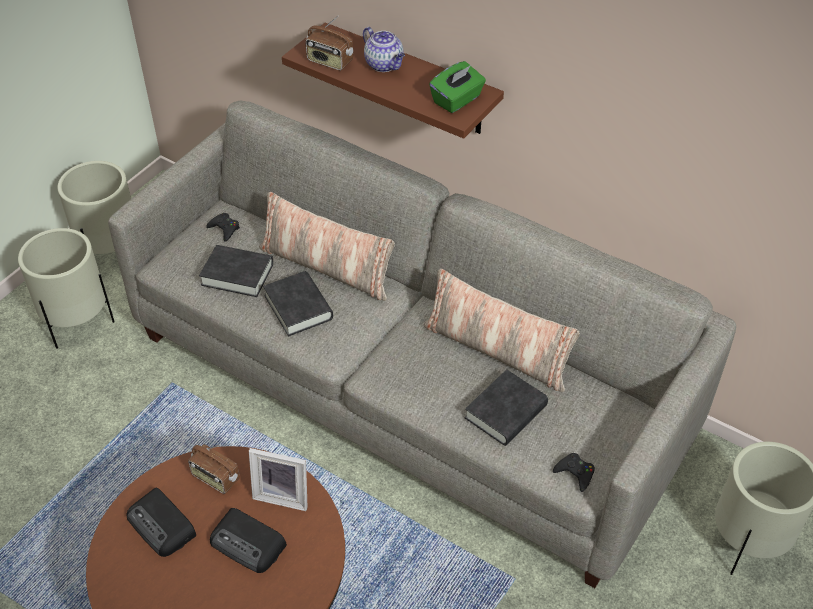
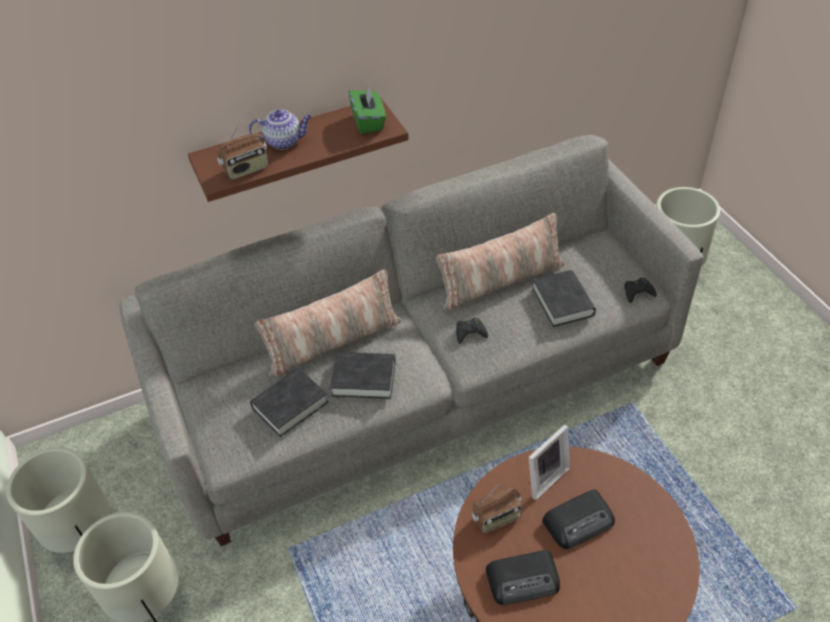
camera: 55 degrees left, 0 degrees up
(224, 229) = (224, 393): black game controller -> black game controller (470, 333)

